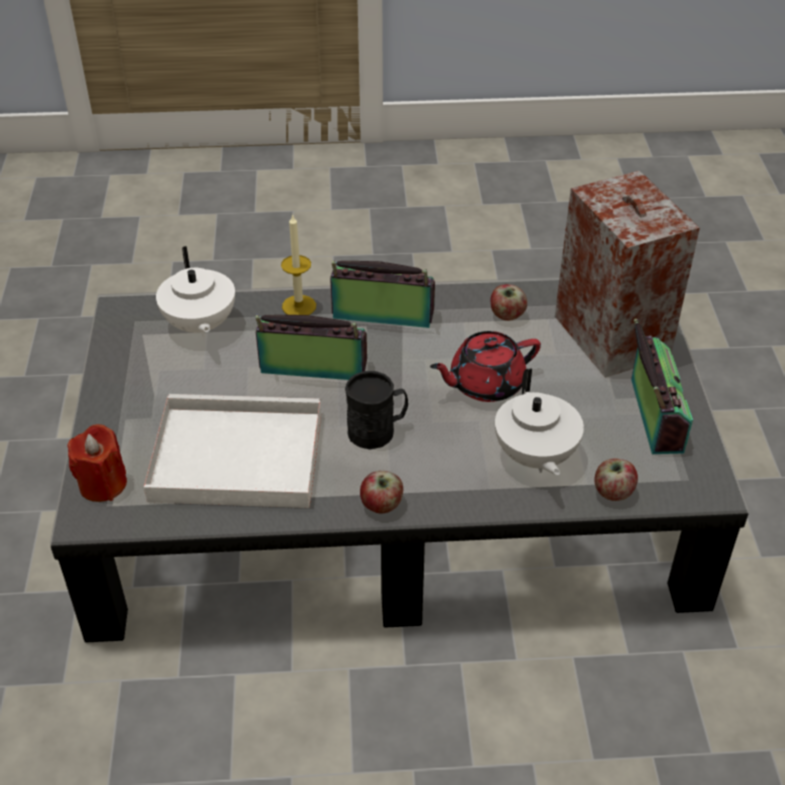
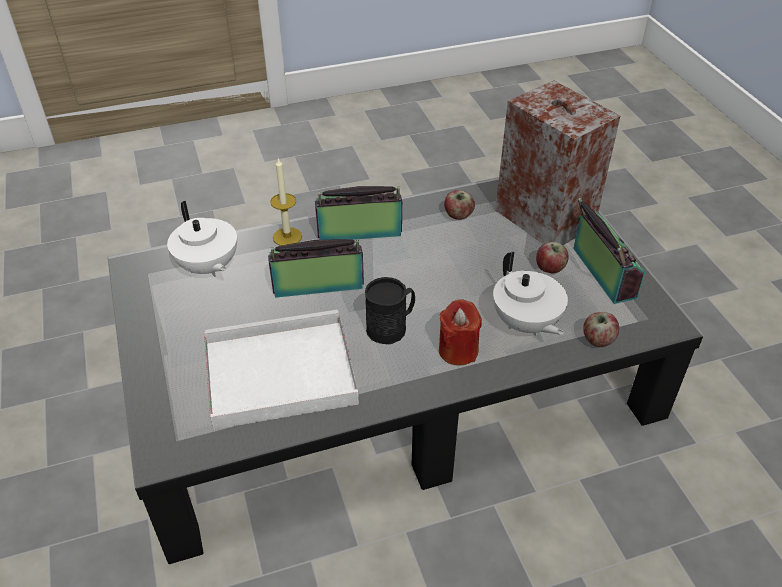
camera: 15 degrees left, 0 degrees up
(103, 484) = (167, 421): red candle -> red candle (458, 350)
(381, 505) = (419, 389): apple -> apple (550, 268)
(485, 384) = (463, 273): red teapot -> none

